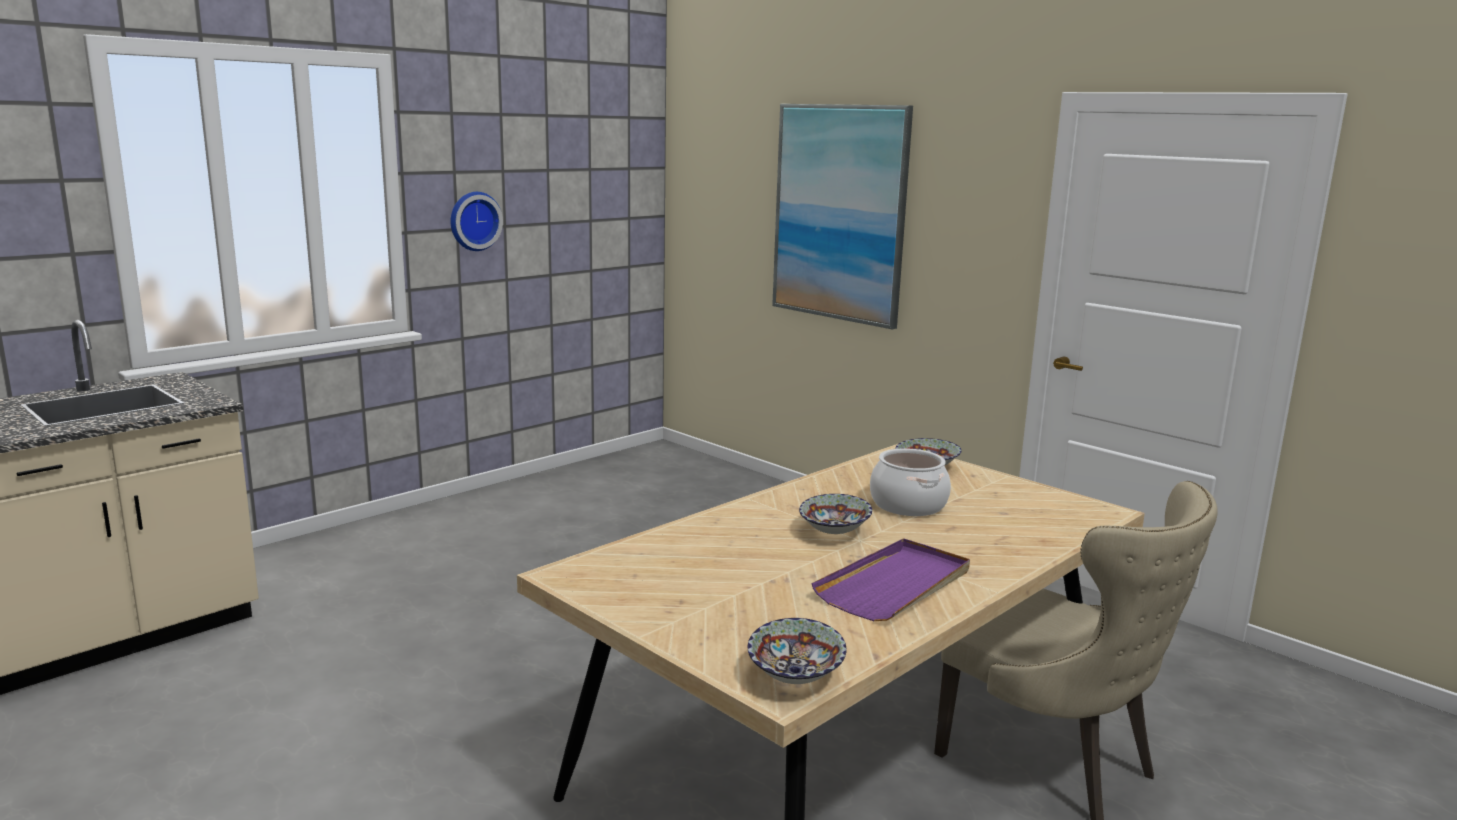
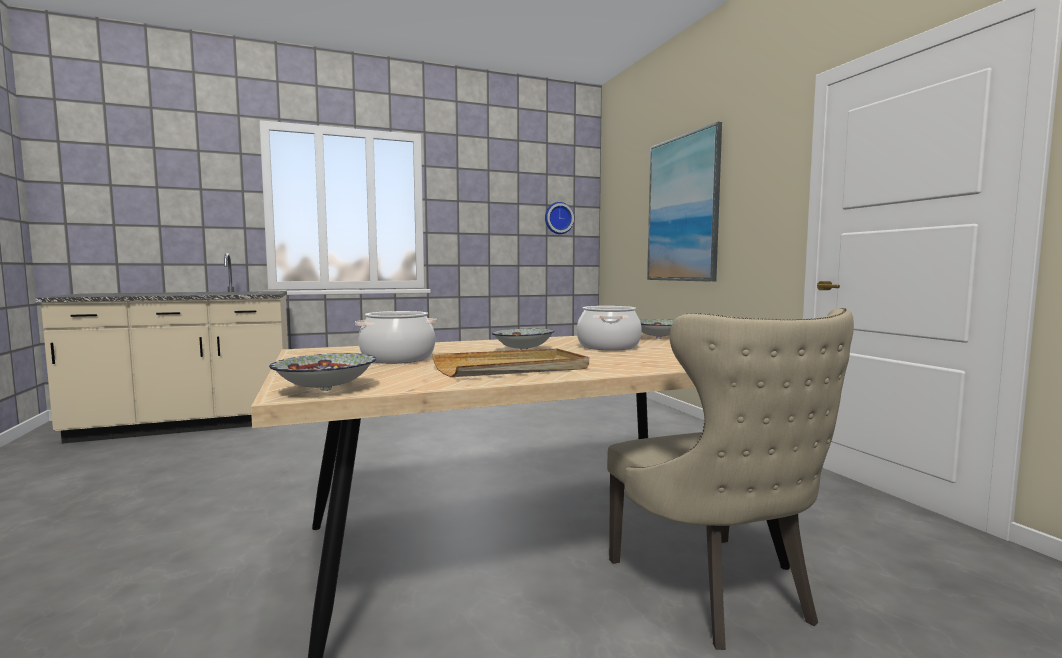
camera: 25 degrees right, 10 degrees down
(474, 221) = (468, 229): wall clock -> wall clock (558, 218)
(730, 581) = (397, 359): none -> cooking pot
(895, 585) = (512, 368): purple tray -> beige tray

